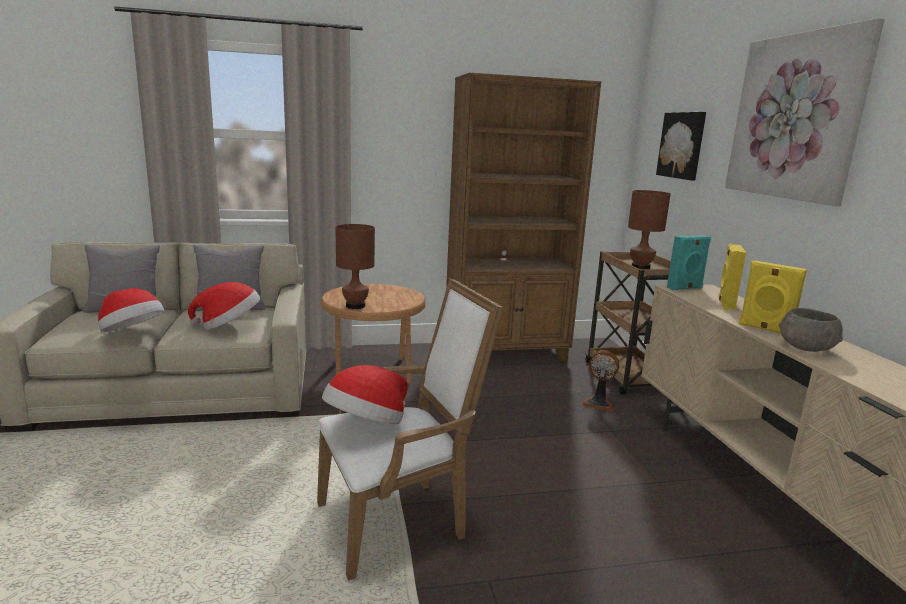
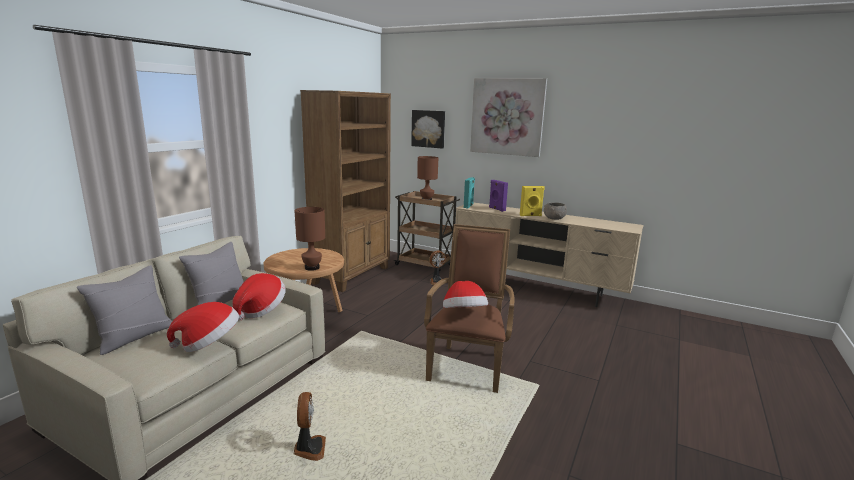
camera: 50 degrees left, 0 degrees up
(112, 486) = (309, 448): none -> fan
(400, 520) = (468, 364): white armchair -> brown armchair
(725, 304) = (496, 209): yellow speaker -> purple speaker

